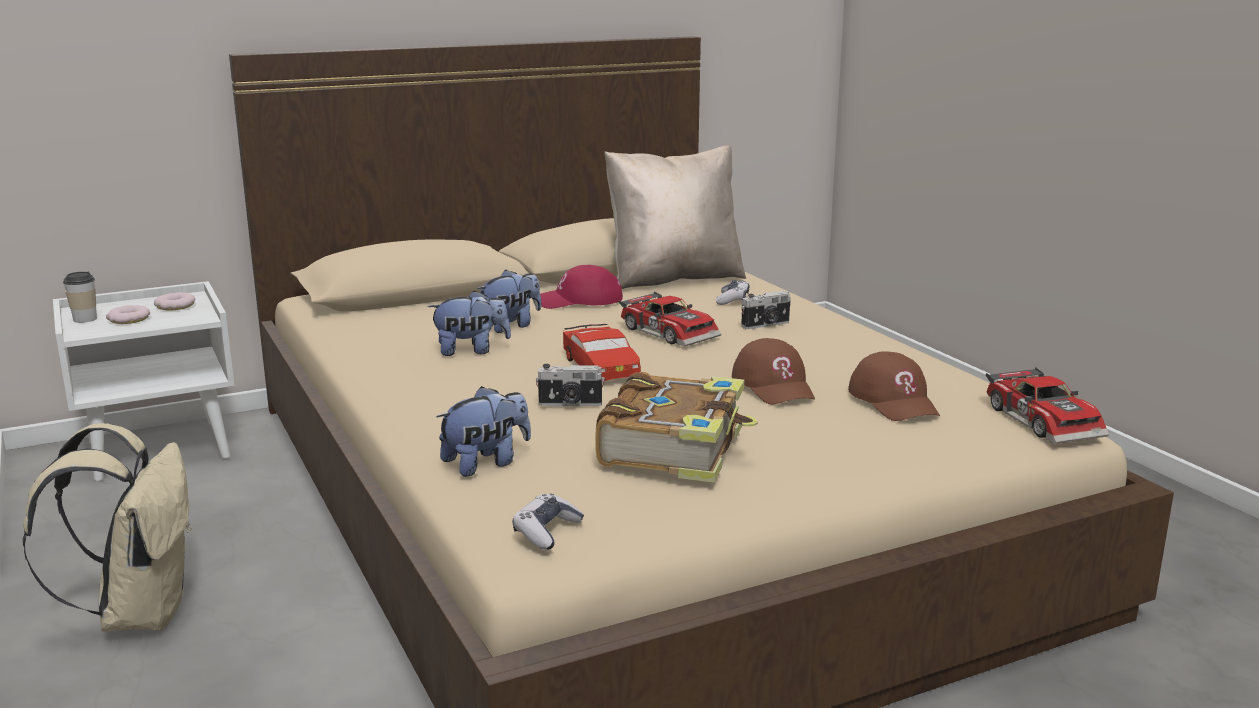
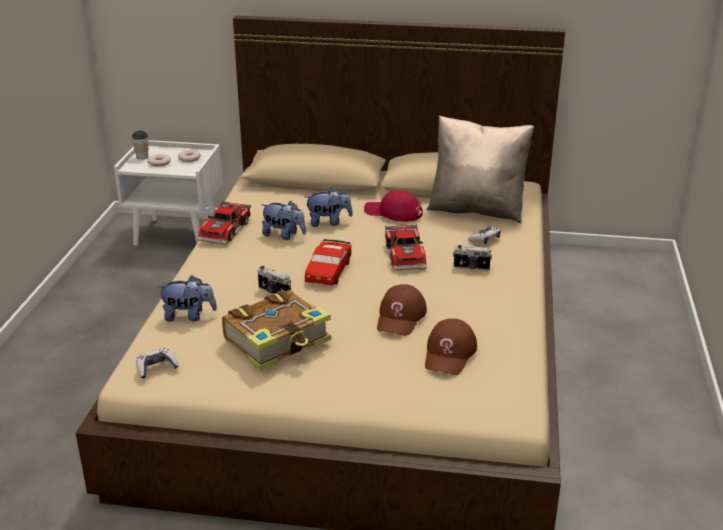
camera: 35 degrees right, 10 degrees up
(140, 613) = (81, 329): beige backpack -> none
(1046, 420) = (517, 403): toy car -> toy car (227, 231)

